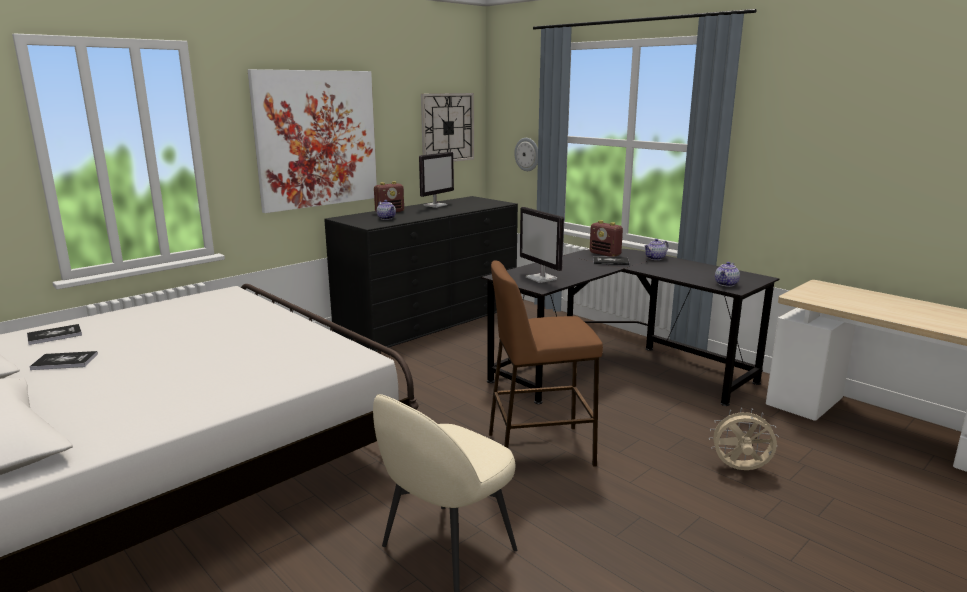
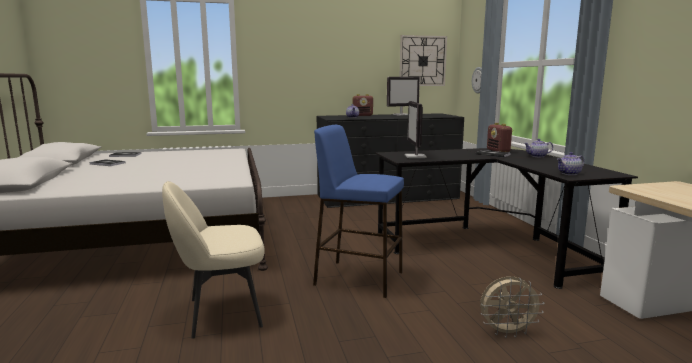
camera: 30 degrees right, 5 degrees down
(316, 139) = (315, 62): picture -> none
(539, 449) = (358, 278): brown stool -> blue stool
(740, 470) = (507, 332): beige fan -> beige fan turned 135 degrees clockwise

